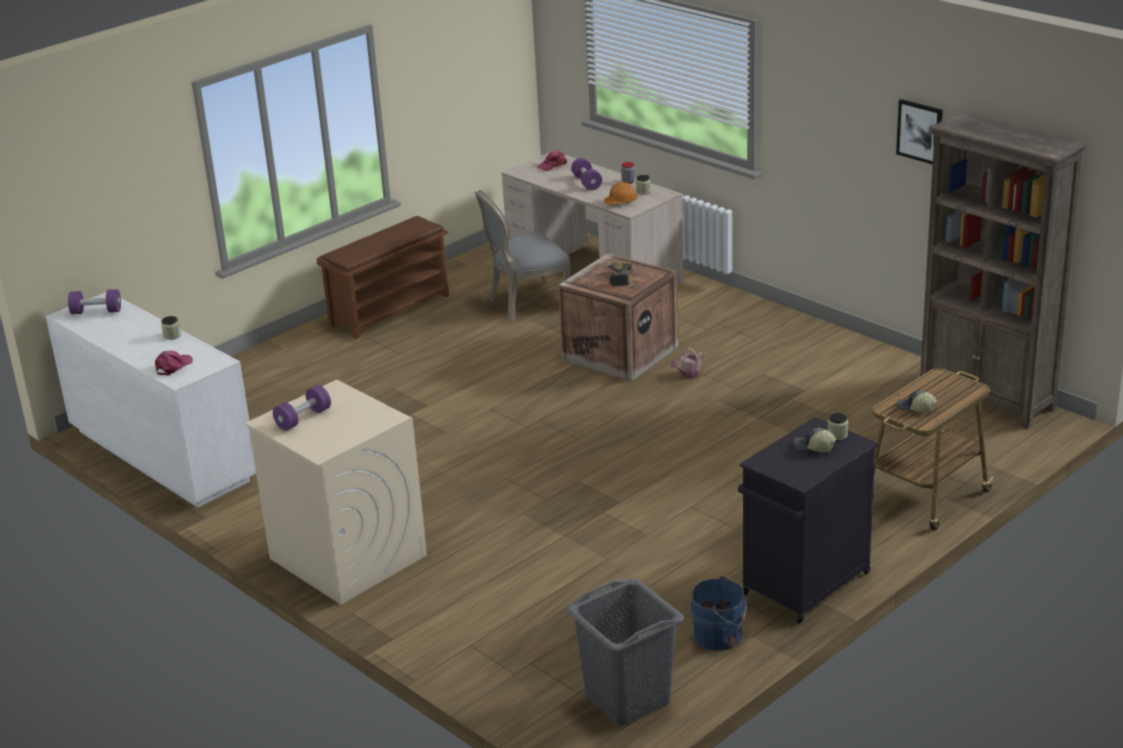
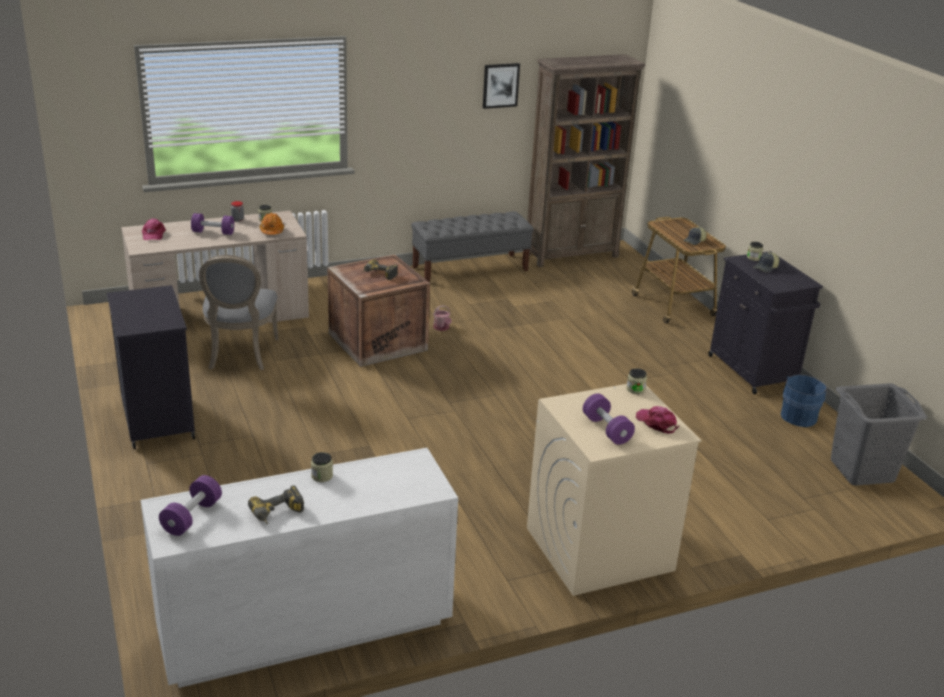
camera: 70 degrees left, 0 degrees up
(114, 336) = (278, 515): none -> power drill
(173, 366) = (400, 488): pink cap -> pink cap (656, 423)
(390, 310) = (157, 419): brown shoe rack -> black cabinet
(390, 417) = (635, 389): none -> jar
(855, 350) = (470, 268): none -> grey bench

